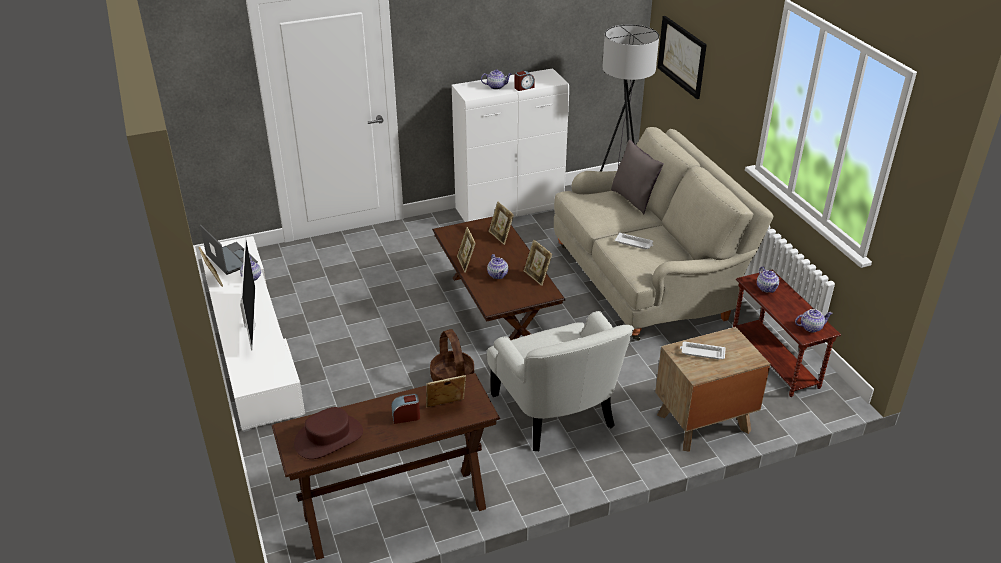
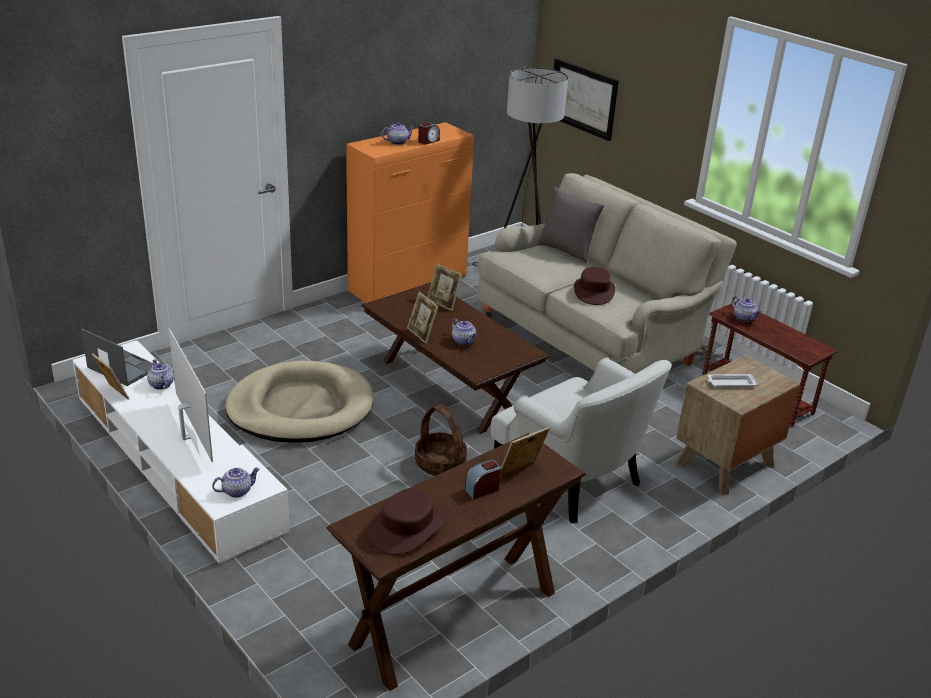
camera: 20 degrees left, 5 degrees down
(366, 310) = (300, 408): none -> beige dog bed
(510, 209) = (408, 286): white cabinet -> orange cabinet
(537, 276) = (507, 337): picture frame -> none
(634, 243) = (594, 292): white tray -> brown hat
(811, 327) = (807, 348): teapot -> teapot (237, 491)

